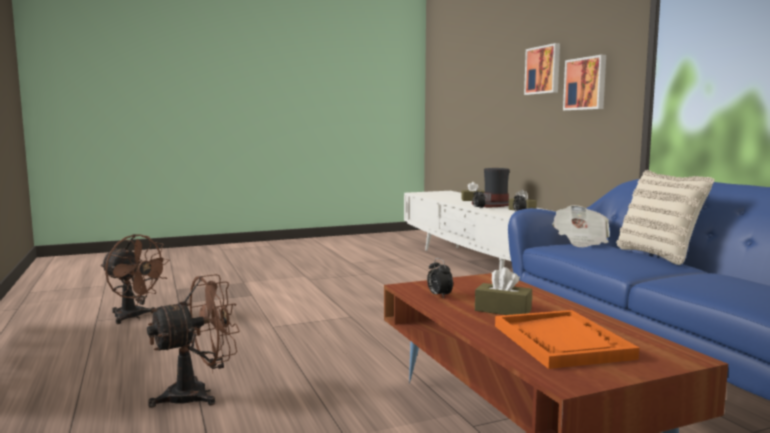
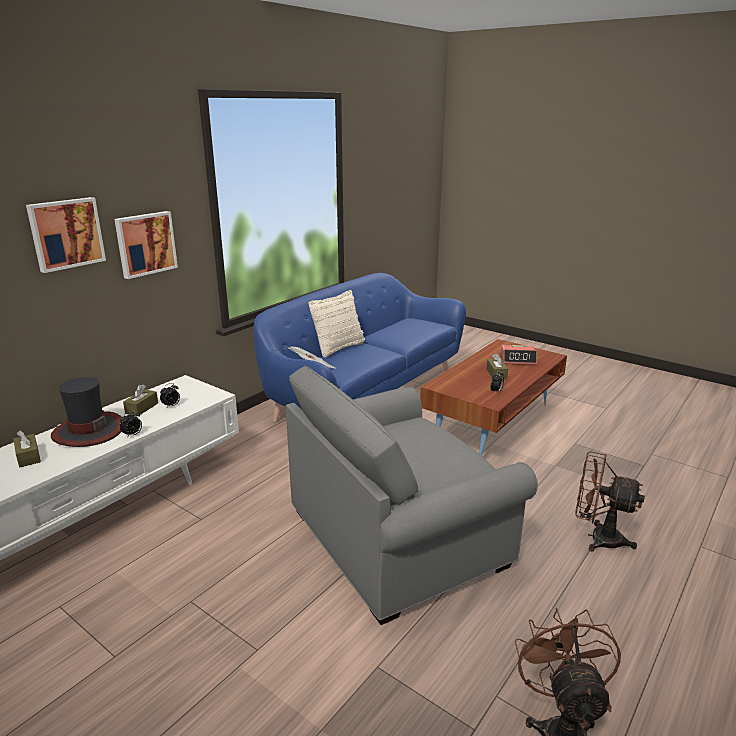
camera: 120 degrees left, 15 degrees up
(346, 320) = (397, 536): none -> grey armchair
(561, 341) = (518, 360): orange tray -> alarm clock

